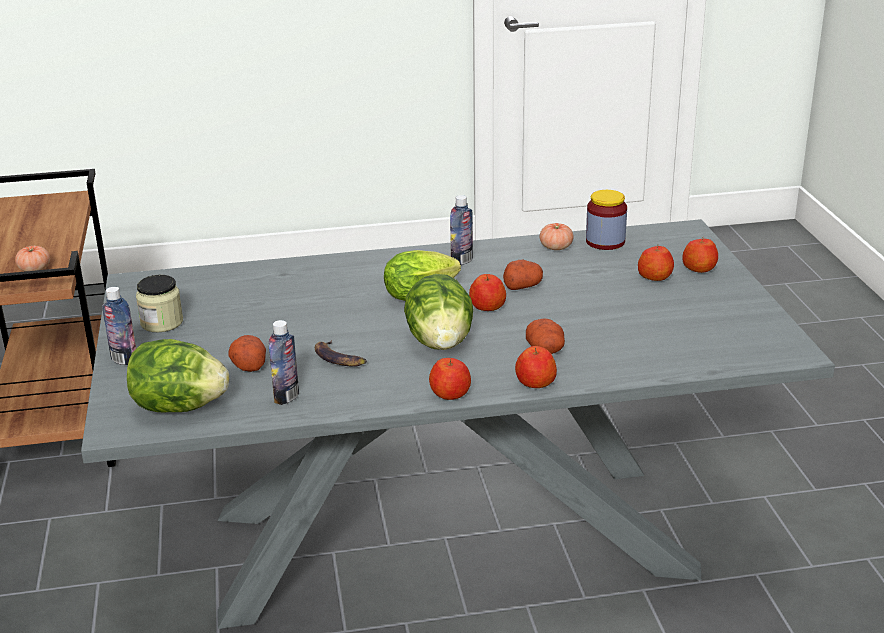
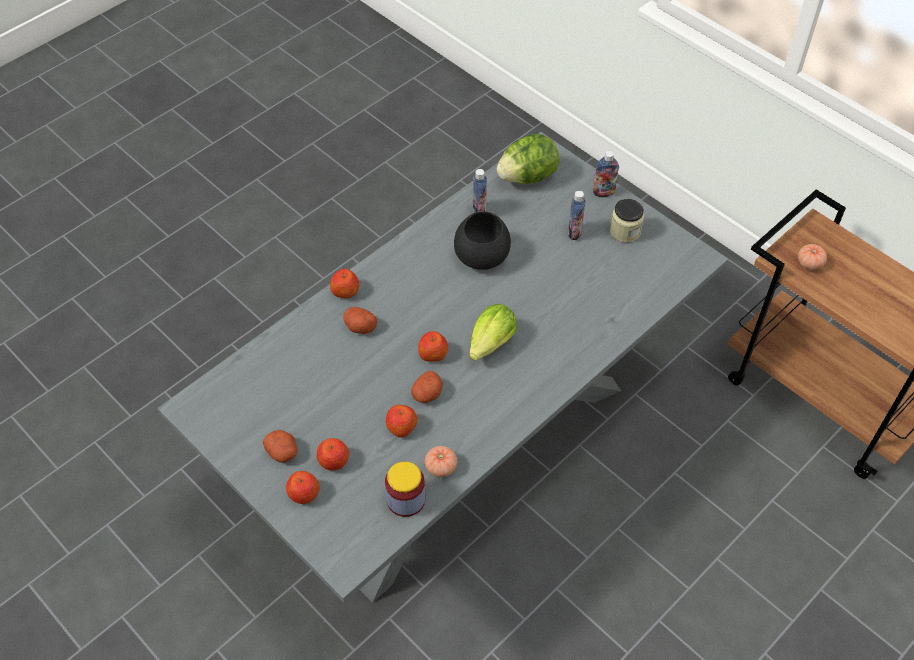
camera: 145 degrees right, 25 degrees up
(248, 364) = (529, 224): potato -> potato (283, 452)
(338, 358) = (482, 254): banana -> black bowl
(440, 343) = (432, 299): lettuce -> none
(450, 394) = (388, 257): apple -> apple (401, 427)
(461, 261) = (499, 405): bottle -> bottle (574, 232)

